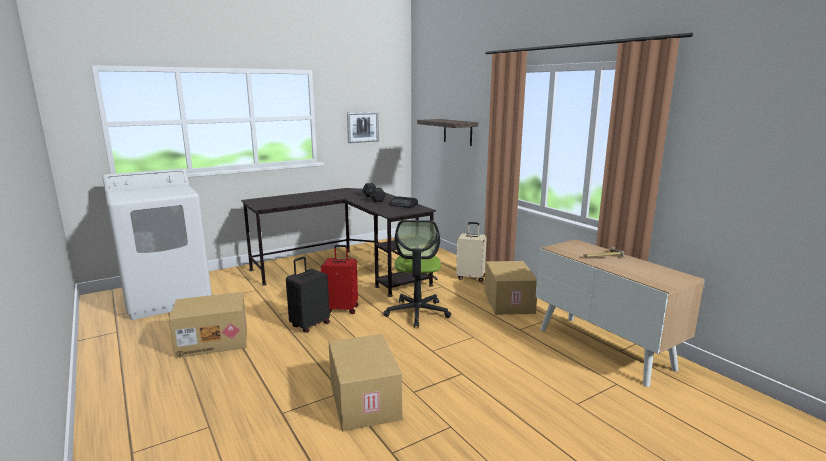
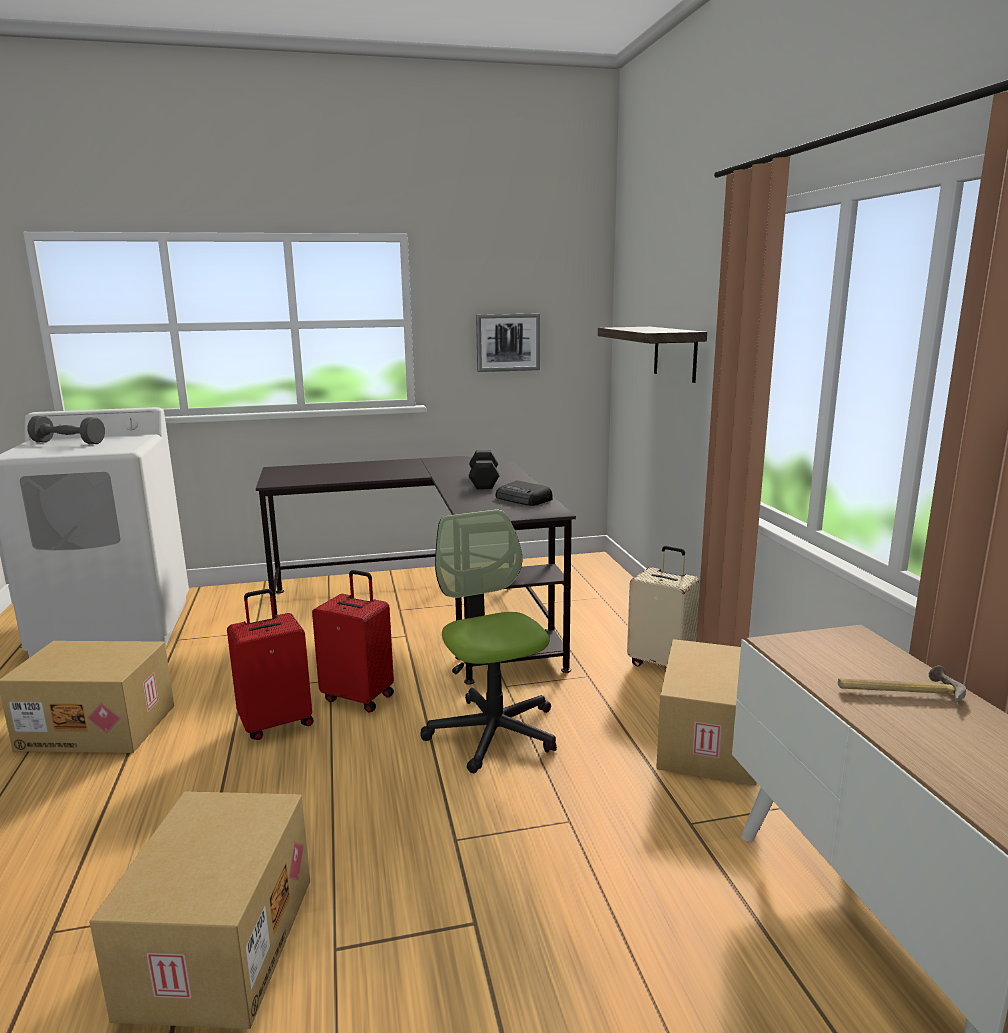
camera: 20 degrees right, 0 degrees up
(141, 191) = (68, 443): none -> grey dumbbell
(309, 325) = (276, 723): black suitcase -> red suitcase
(417, 313) = (493, 732): office chair -> office chair turned 135 degrees clockwise

